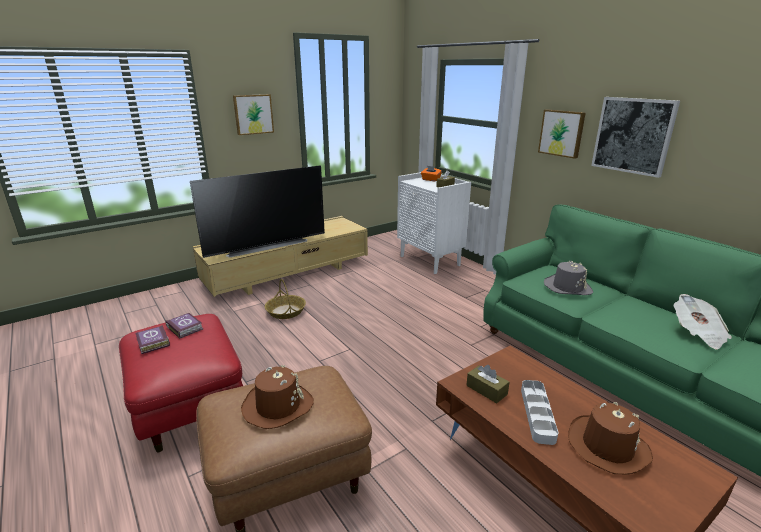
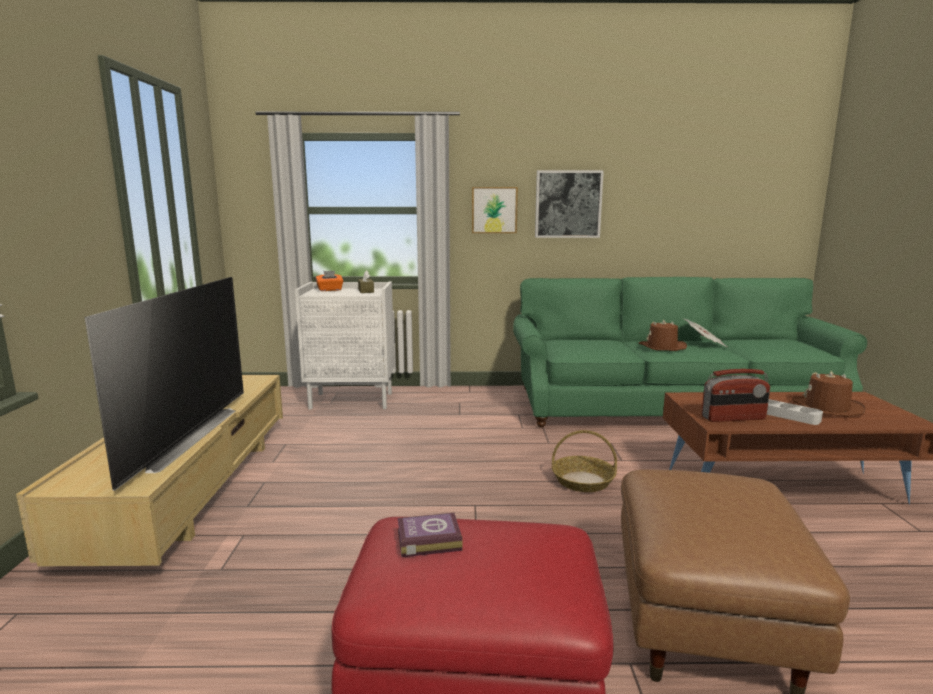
camera: 55 degrees left, 10 degrees down
(152, 343) = (447, 580): book -> none
(253, 114) = (61, 195): picture -> none
(277, 406) = (720, 509): brown hat -> brown hat (662, 347)
(286, 311) = (309, 522): basket -> basket (583, 481)
(486, 390) = (733, 418): brown tissue box -> radio
(567, 287) = (598, 346): grey hat -> none

